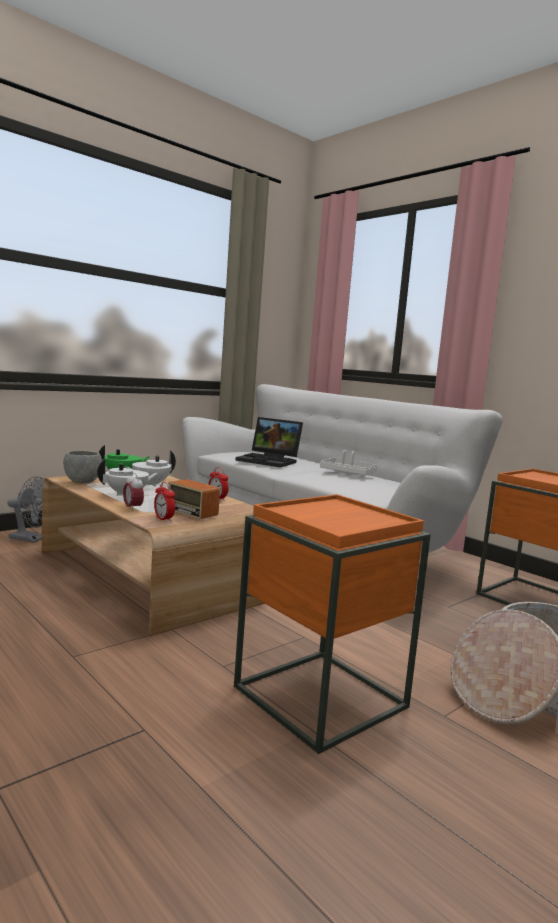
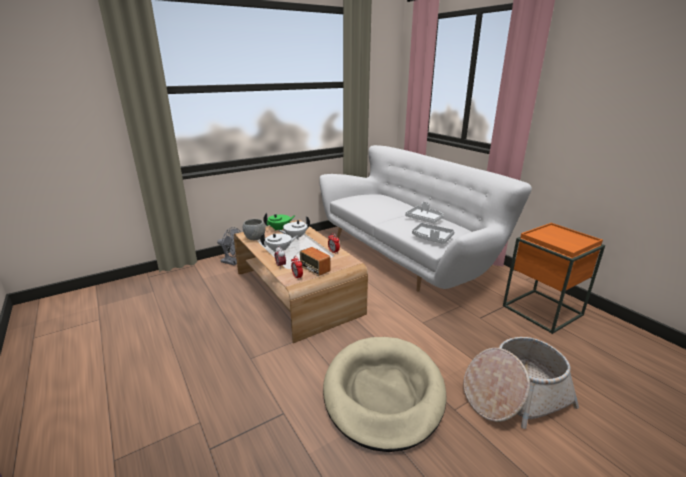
camera: 10 degrees right, 15 degrees up
(270, 461) = (374, 207): laptop -> none
(320, 697) = (383, 393): orange side table -> beige dog bed
(366, 489) = (432, 238): none -> grey tray

